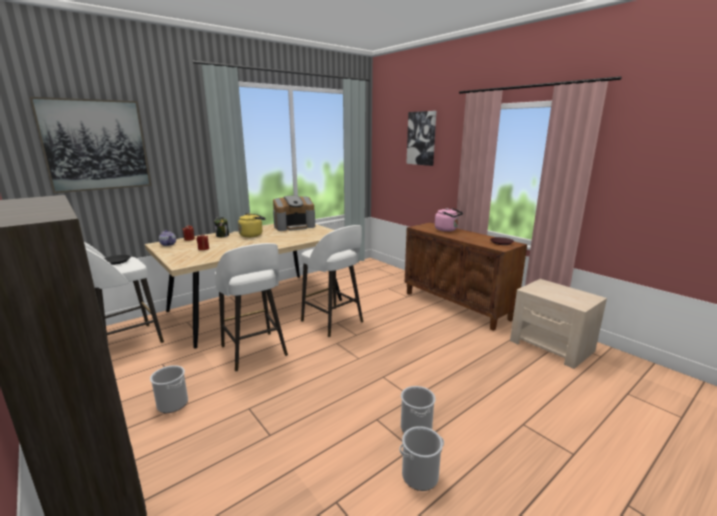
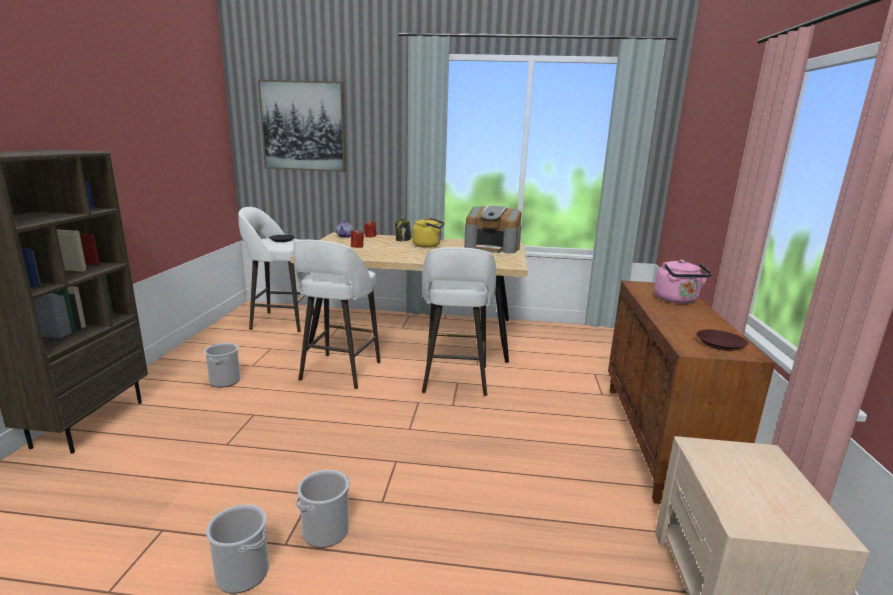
camera: 45 degrees right, 0 degrees up
(421, 138) = (719, 134): picture -> none

